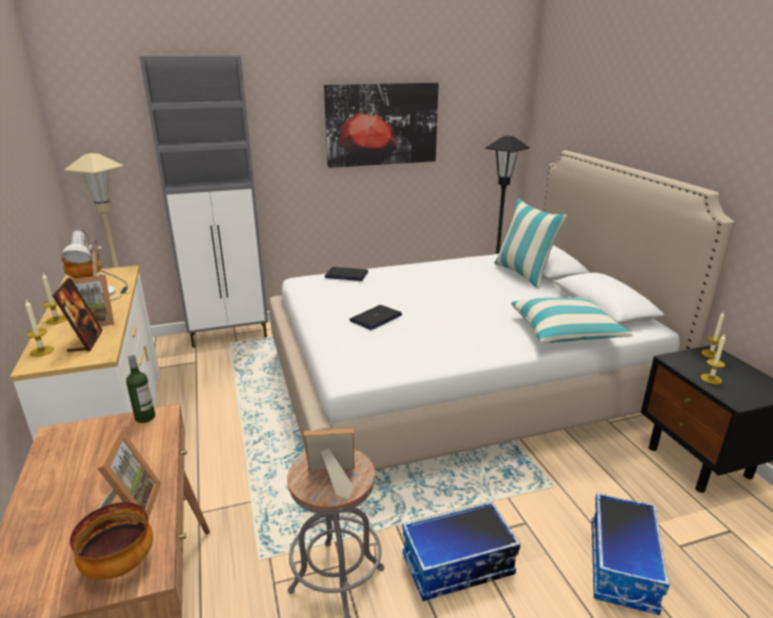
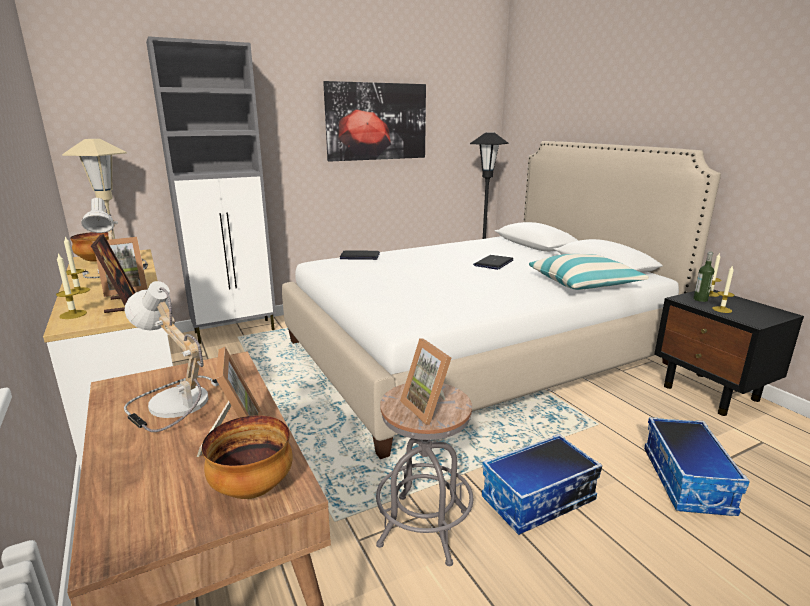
camera: 10 degrees left, 5 degrees down
(93, 460) = (171, 403): none -> table lamp
(145, 417) = (214, 364): bottle -> bottle (700, 299)
(331, 480) = (429, 408): picture frame -> picture frame turned 105 degrees counterclockwise
(376, 318) = (405, 284): laptop -> laptop (493, 263)
(523, 274) = (521, 249): pillow -> none

